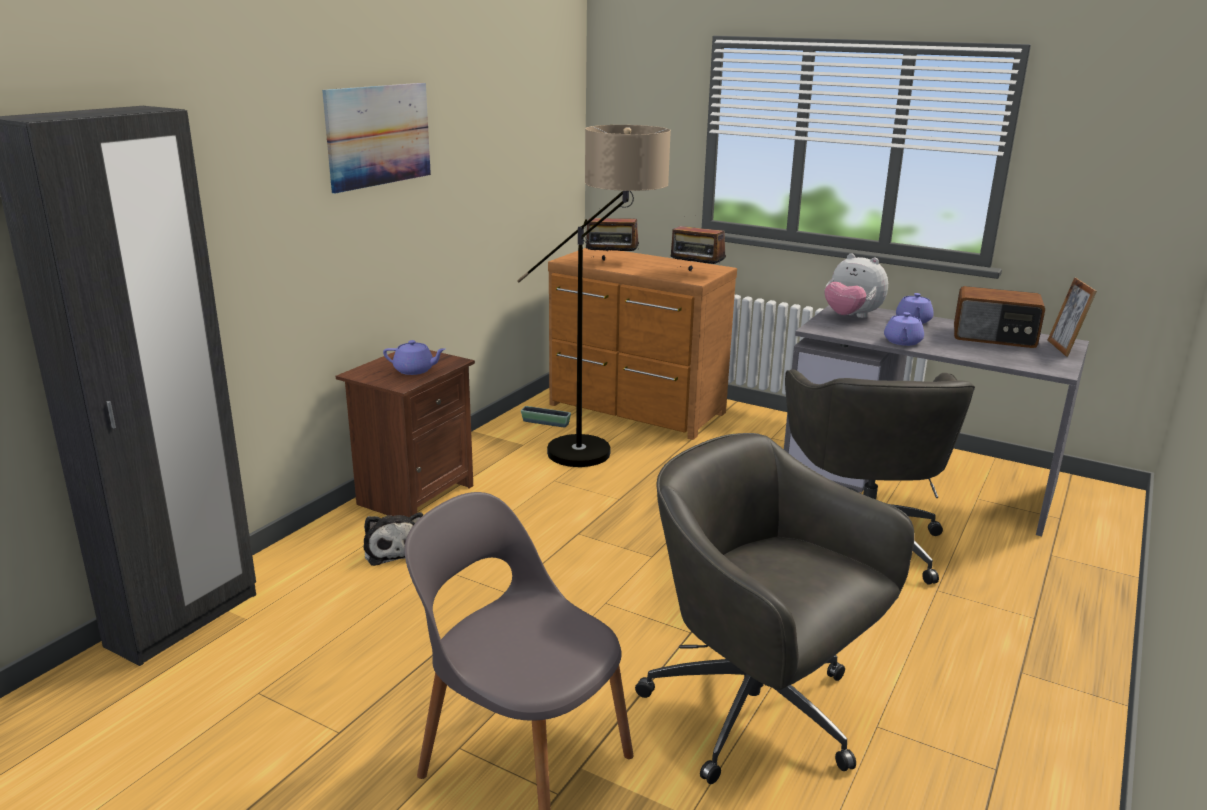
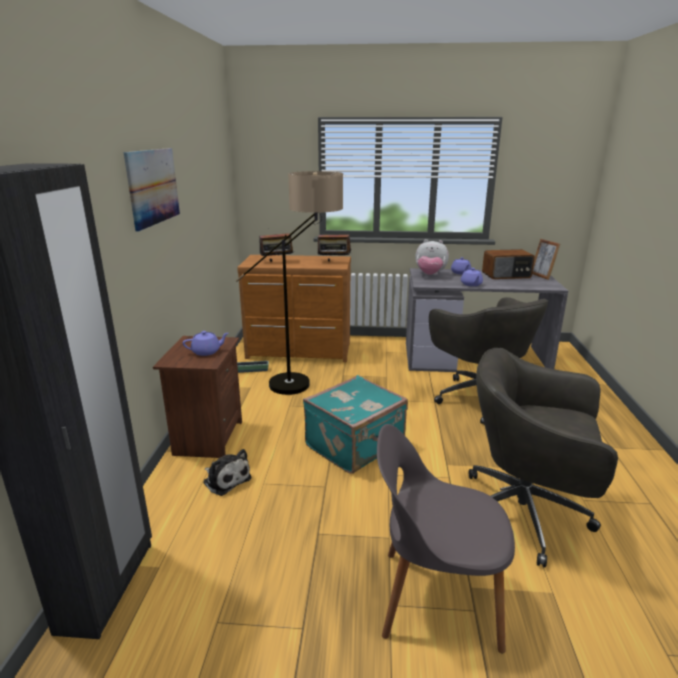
camera: 25 degrees left, 0 degrees up
(596, 555) = (356, 446): none -> turquoise suitcase

